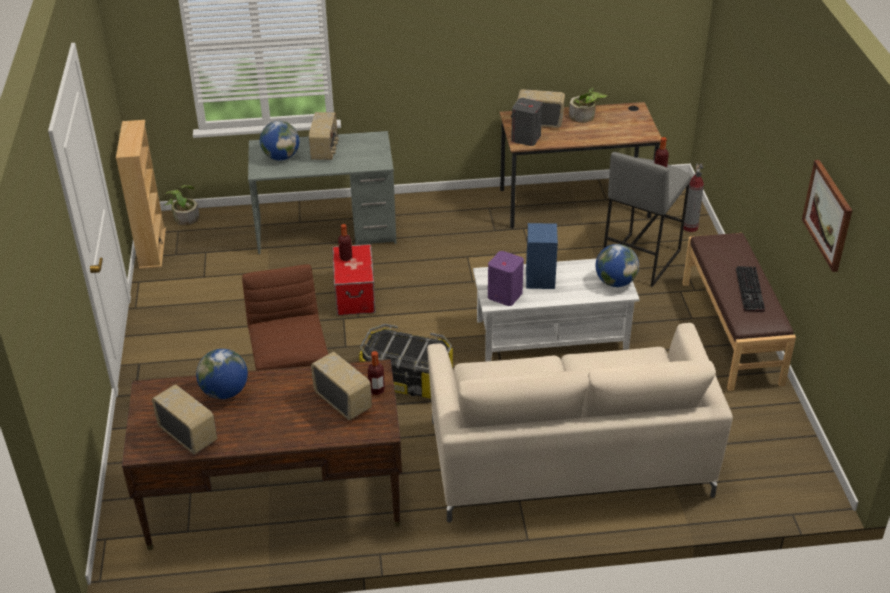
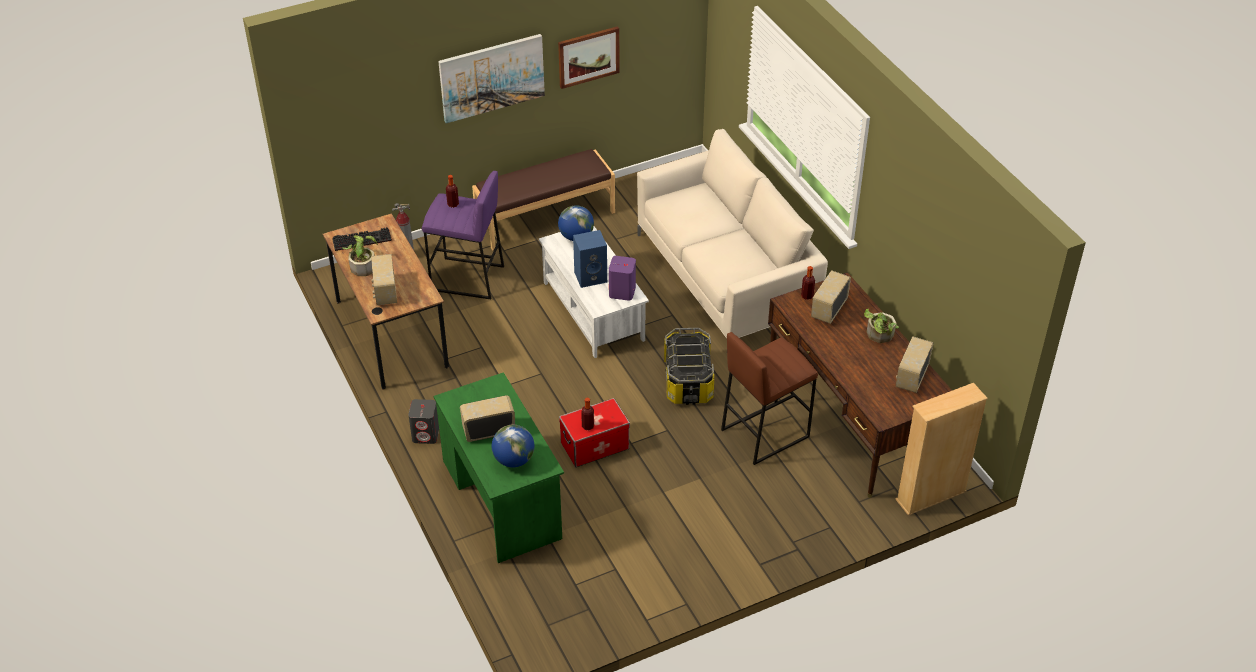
camera: 110 degrees left, 5 degrees up
(152, 248) = (587, 634): beige bookcase -> beige bookcase (930, 496)
(184, 216) = (519, 631): potted plant -> potted plant (878, 336)
(225, 392) = (858, 374): globe -> none
(326, 231) = (501, 499): grey desk -> green desk
(525, 138) = (418, 295): grey speaker -> grey speaker (426, 434)
(640, 259) = (467, 279): grey stool -> purple stool
(751, 291) = (555, 170): keyboard -> keyboard (363, 239)
(782, 132) = (492, 77): none -> picture

